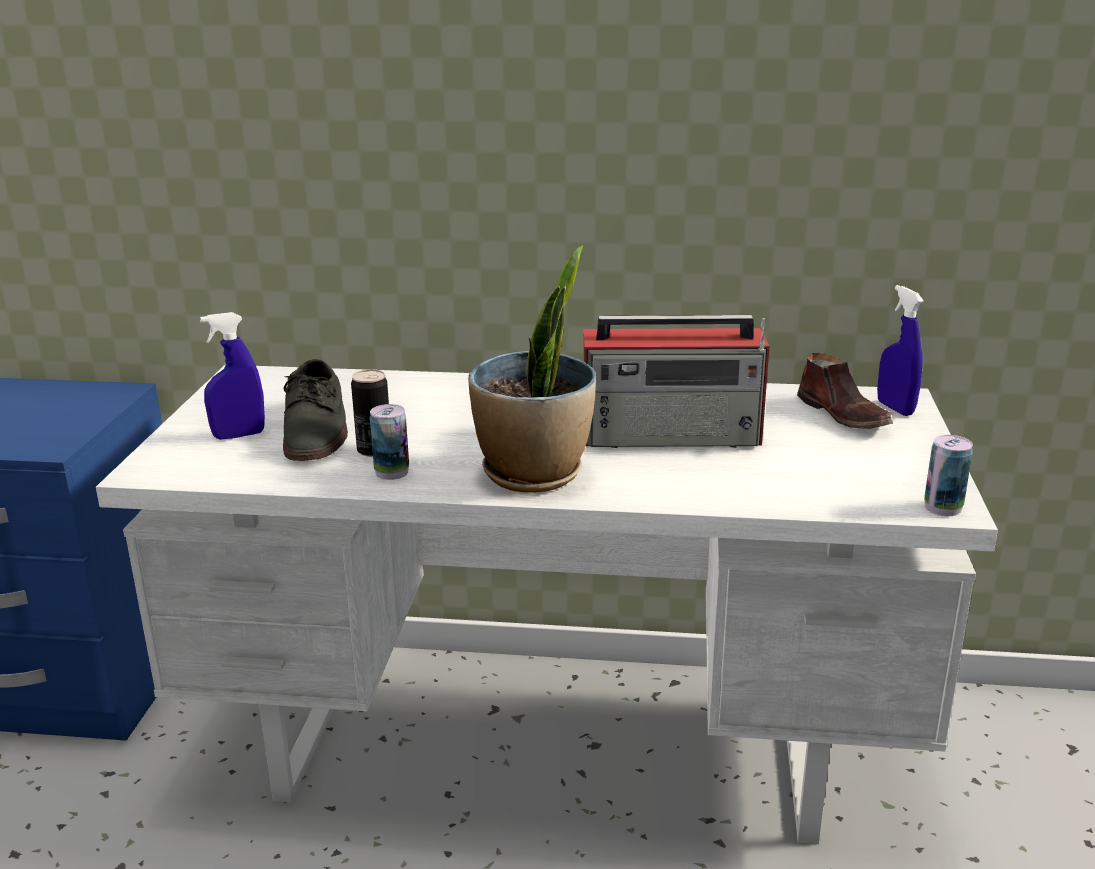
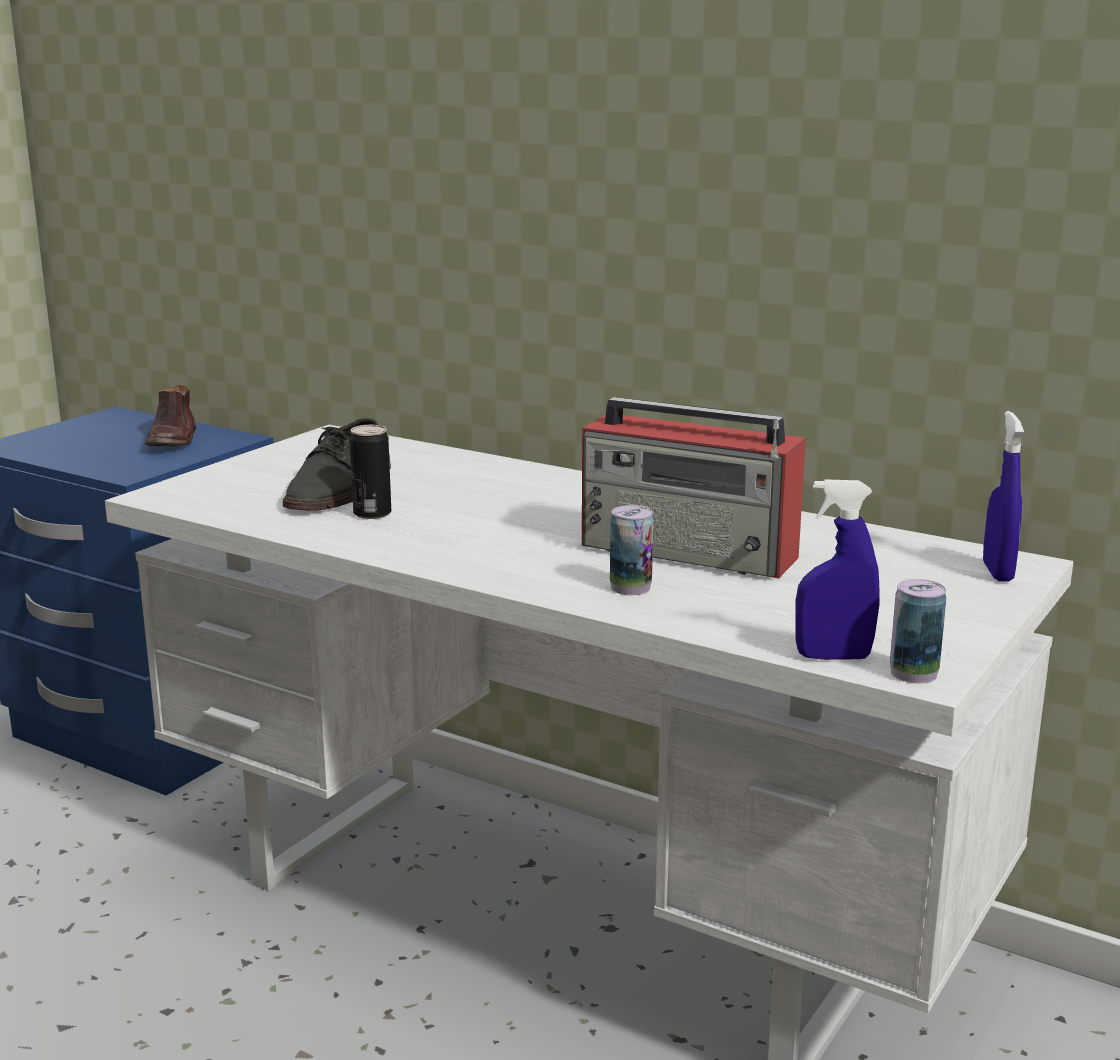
camera: 25 degrees right, 5 degrees down
(239, 435) = (268, 481): blue spray bottle -> blue spray bottle (833, 657)
(392, 472) = (364, 534): can -> can (630, 588)
(534, 474) = (498, 559): potted plant -> none
(844, 415) = (921, 568): brown shoe -> brown shoe (173, 440)

